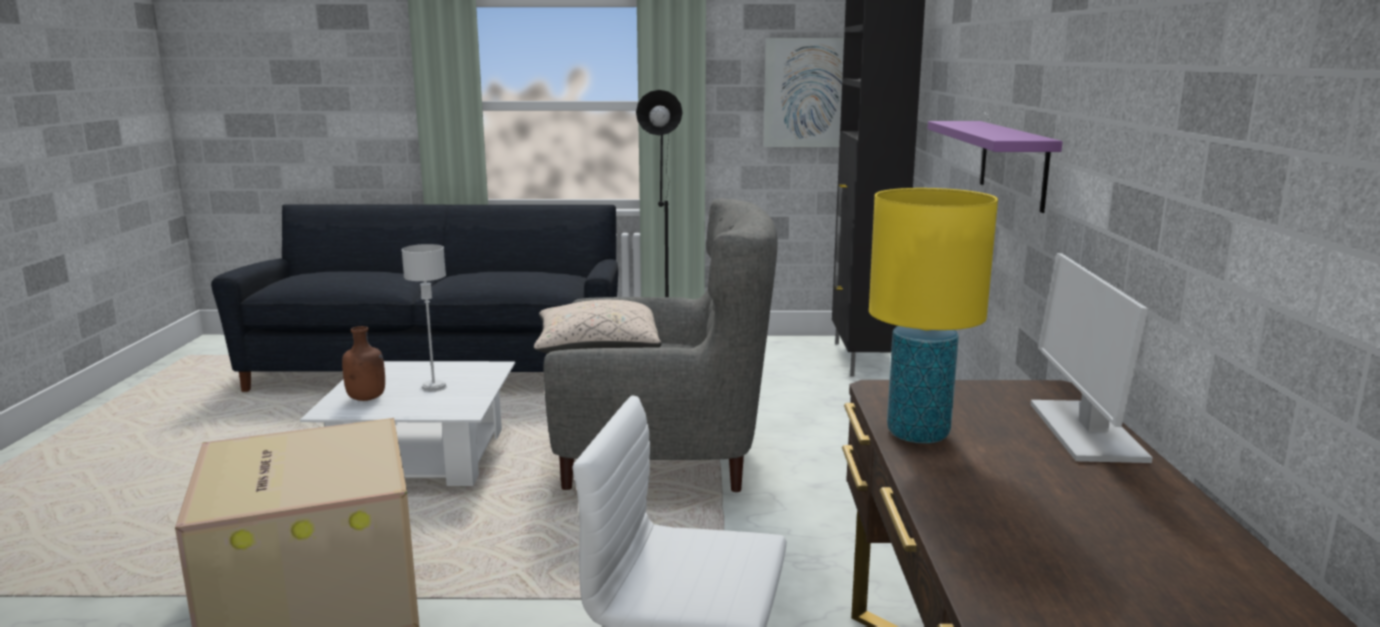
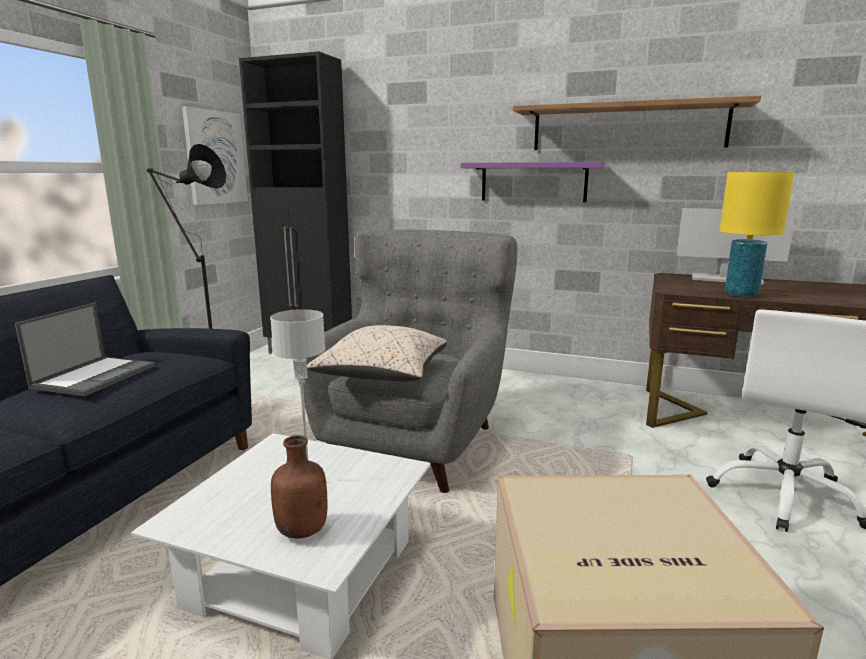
camera: 70 degrees left, 0 degrees up
(492, 275) = (95, 376): none -> laptop
(1085, 76) = (627, 127): none -> shelf

